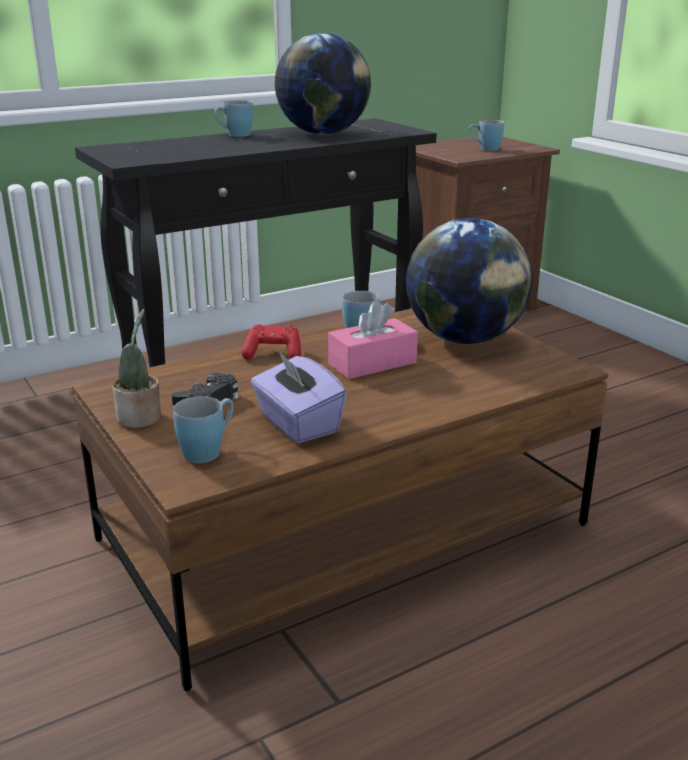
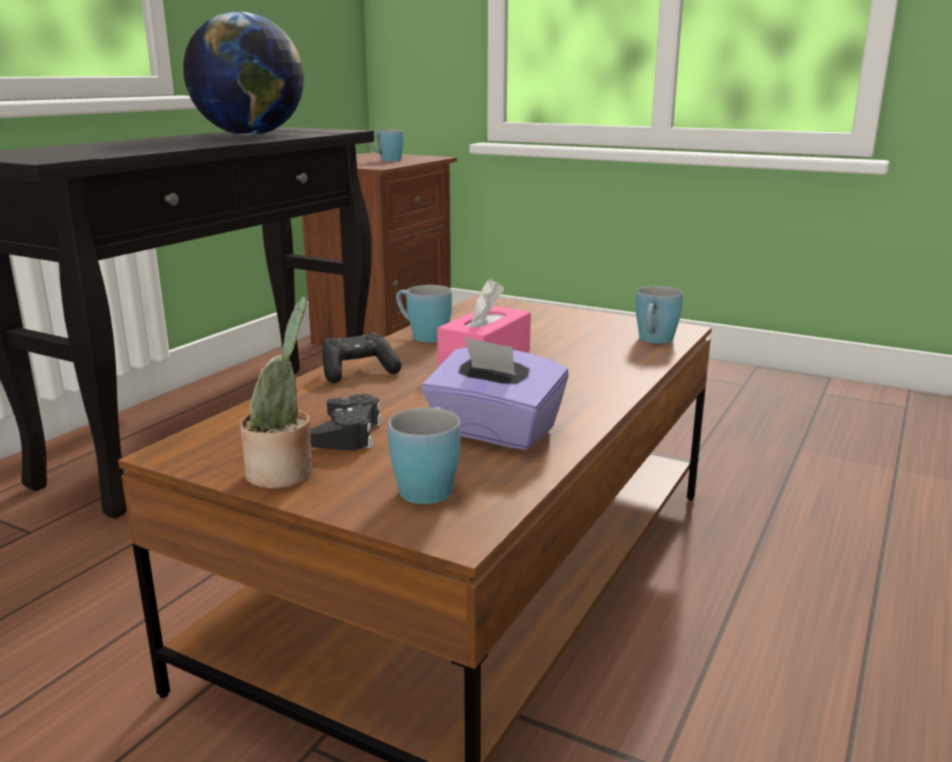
camera: 30 degrees left, 5 degrees down
(234, 135) = (140, 140): blue mug -> blue mug (654, 341)
(273, 354) = (358, 372): red game controller -> black game controller
(464, 338) = (542, 323): globe -> none

